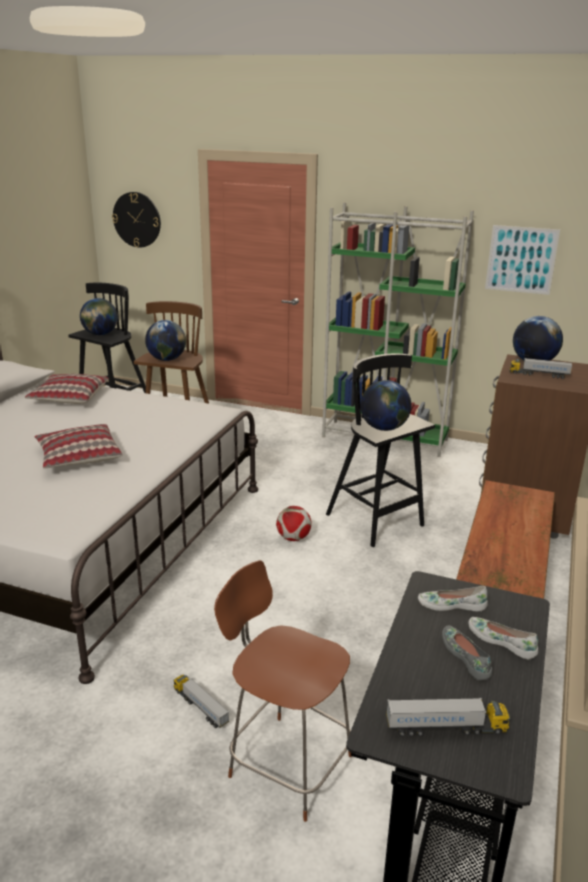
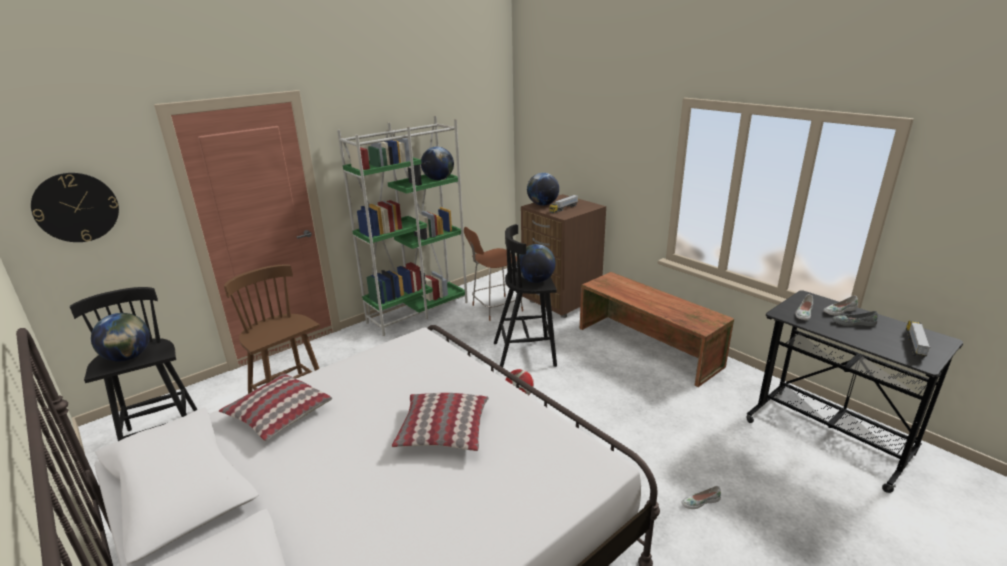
camera: 60 degrees left, 0 degrees up
(166, 359) = (277, 333): globe -> globe (438, 179)
(200, 707) = (700, 501): toy truck -> white shoe
(287, 763) = (763, 475): brown chair -> brown chair (495, 308)
(521, 260) = (466, 144): picture -> none

